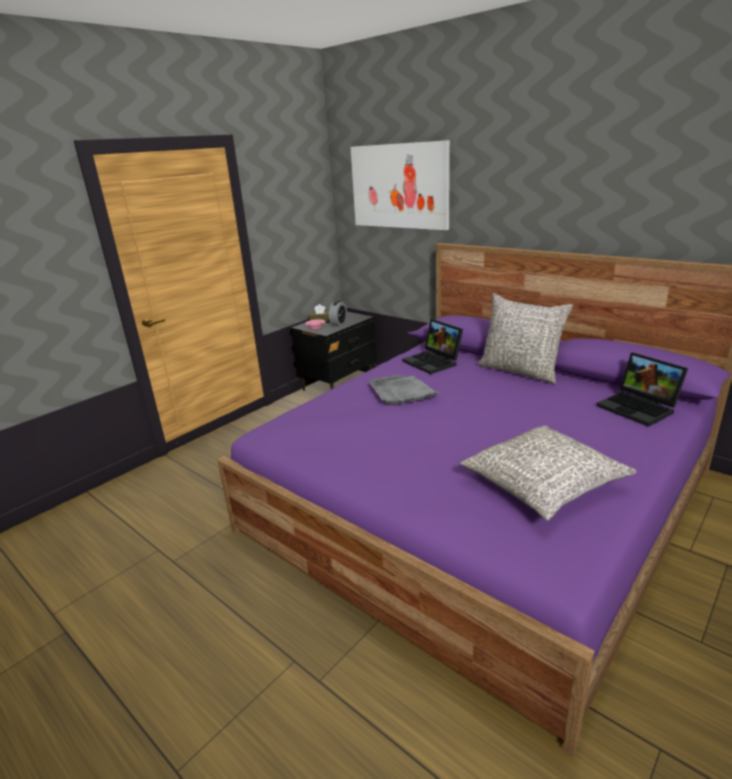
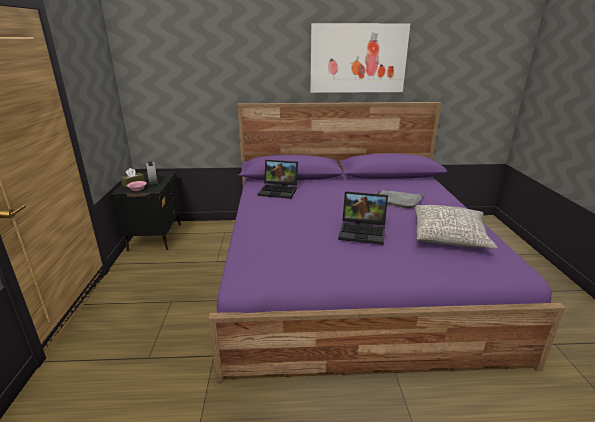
camera: 45 degrees left, 0 degrees up
(399, 186) = (192, 59): picture -> picture (358, 58)
(402, 392) = (295, 214): grey tray -> grey tray (397, 200)
(519, 371) = (336, 183): grey pillow -> none
(639, 408) = (419, 186): laptop -> laptop (363, 232)

